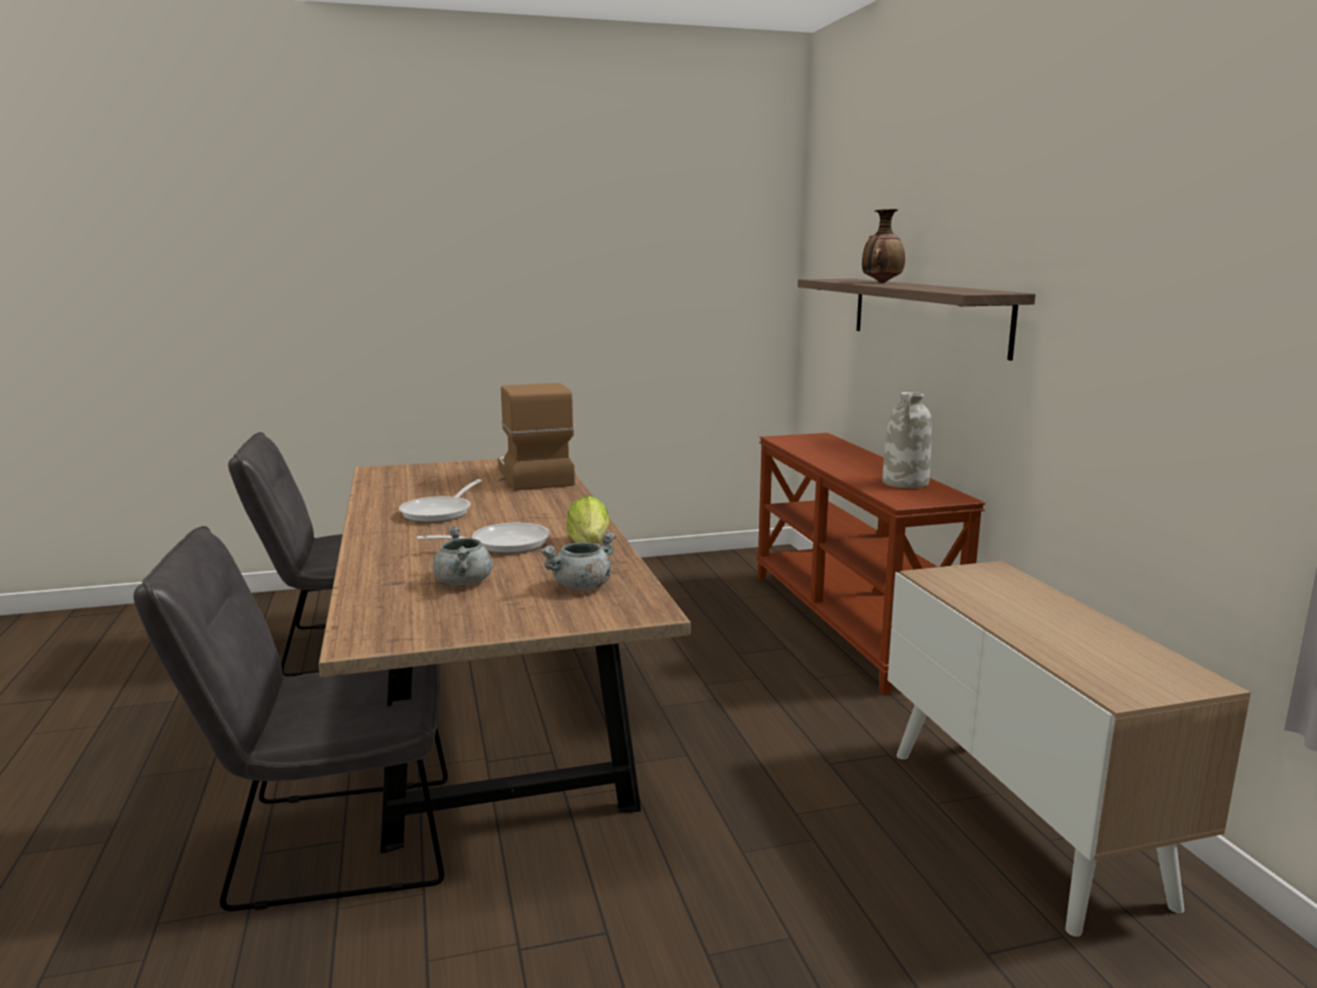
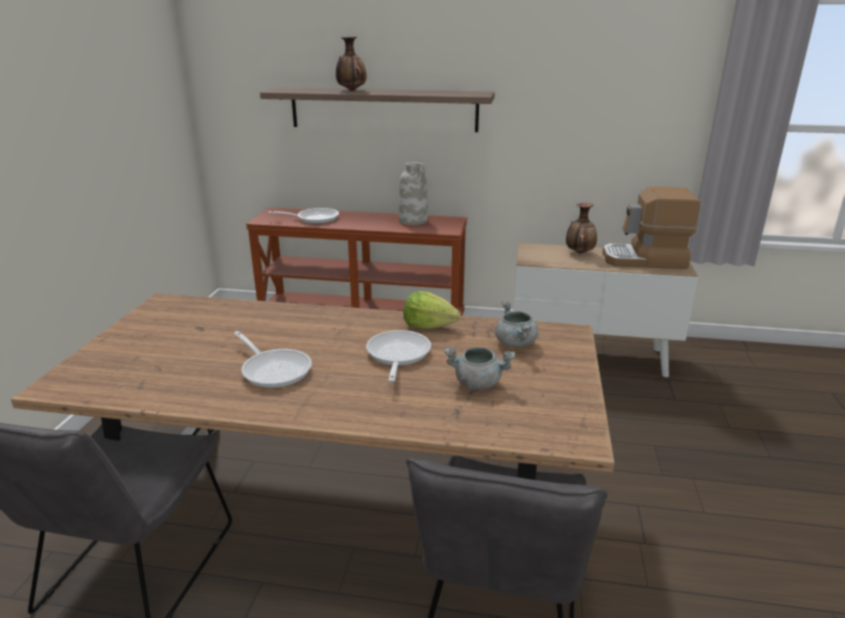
camera: 65 degrees left, 10 degrees up
(533, 476) = (213, 315): coffee machine -> coffee machine (644, 260)
(823, 450) = (314, 218): none -> frying pan
(1037, 602) = (579, 253): none -> vase

